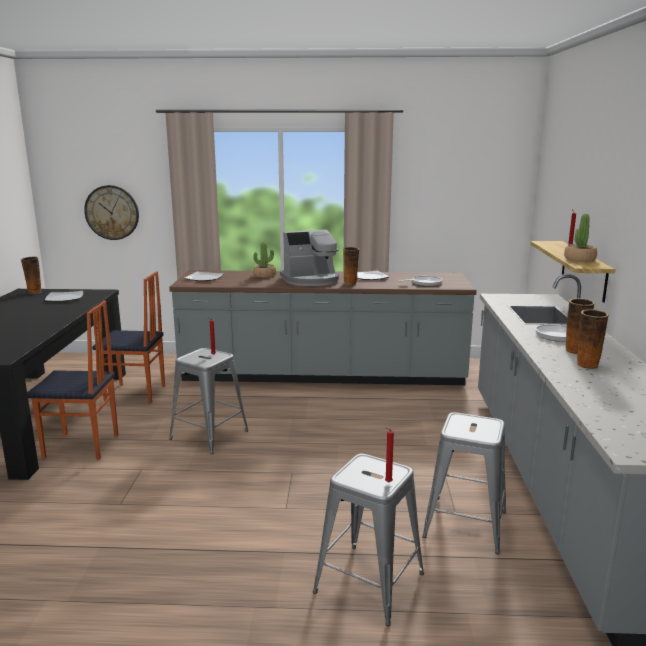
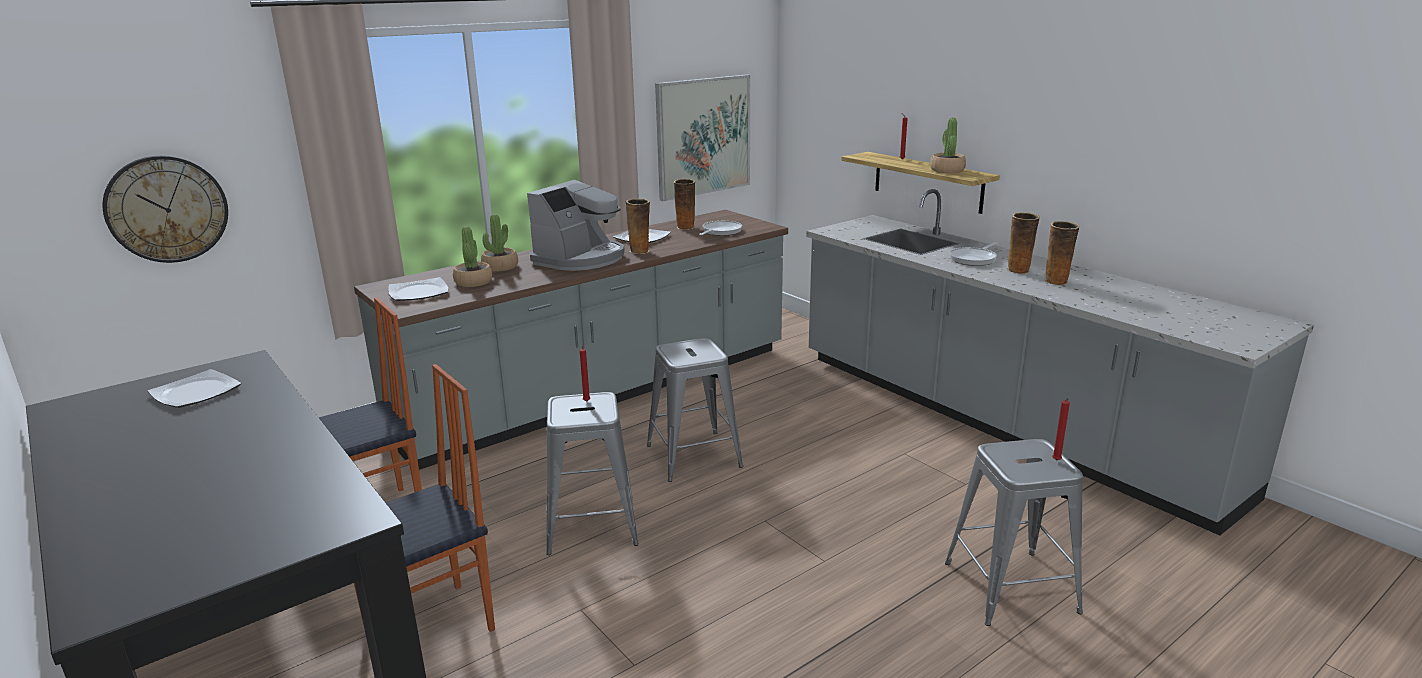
camera: 40 degrees left, 5 degrees up
(34, 292) = (92, 401): vase -> vase (685, 227)
(236, 279) = (473, 282): none -> potted plant
(457, 216) = (703, 136): none -> picture
(465, 524) = (989, 490): grey stool -> grey stool (693, 456)

